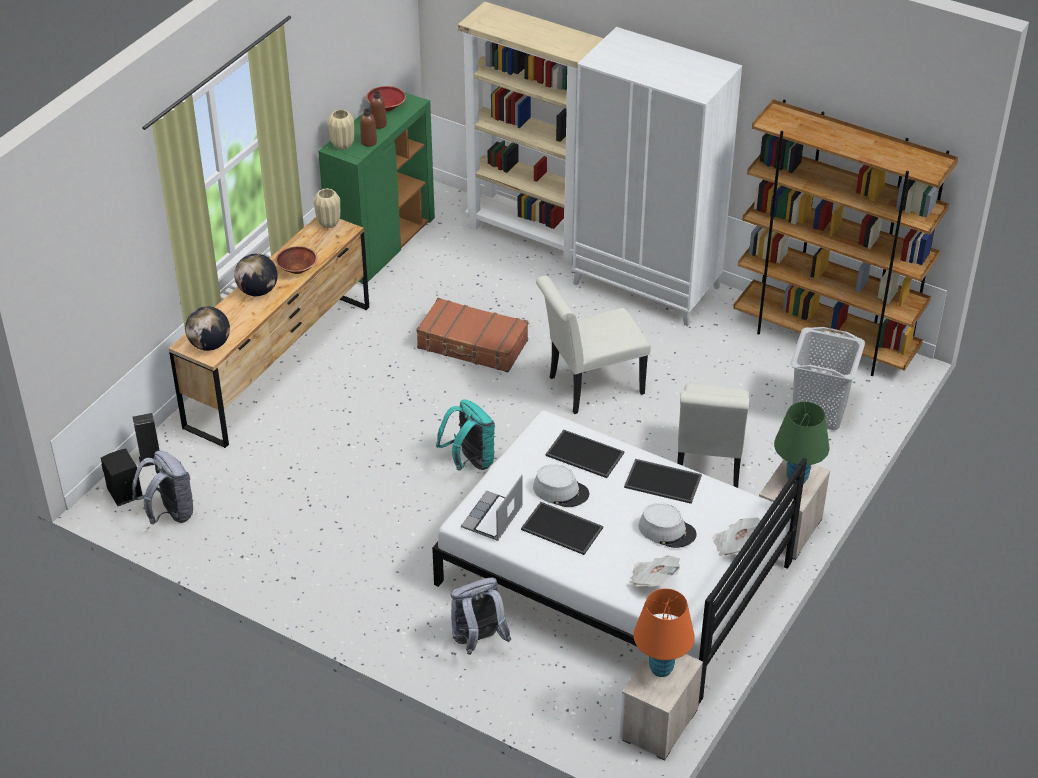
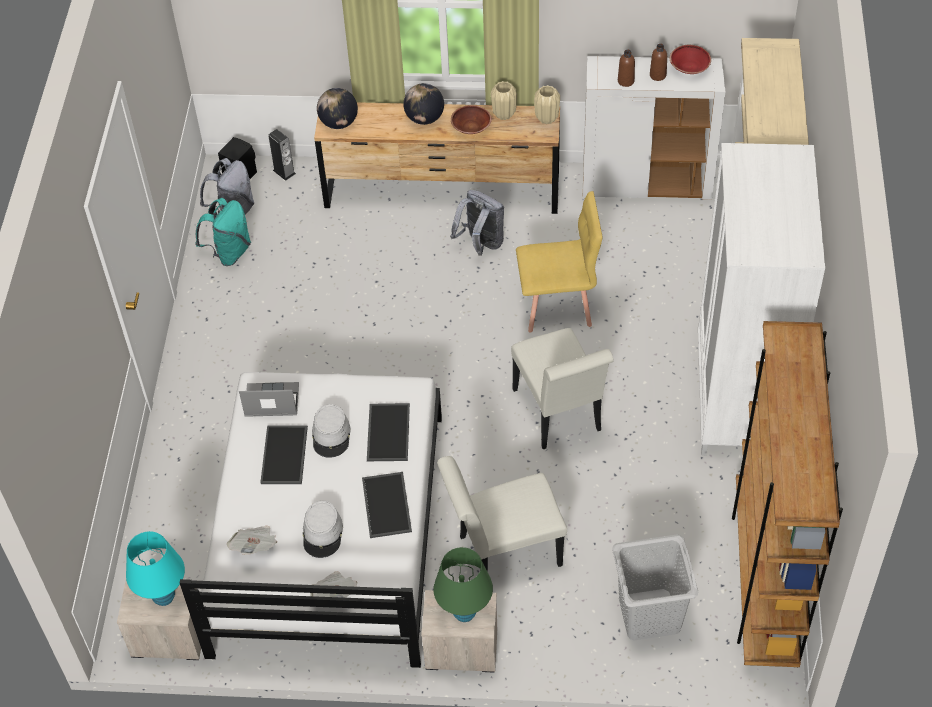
camera: 65 degrees right, 10 degrees up
(342, 145) = (607, 67): beige vase -> beige vase (504, 114)
(382, 245) = (647, 183): green cabinet -> white cabinet
(469, 461) = (406, 371): turquoise backpack -> turquoise backpack (229, 252)
(472, 345) = (557, 306): brown suitcase -> yellow chair
(478, 641) = (200, 469): grey backpack -> grey backpack (481, 244)
(590, 387) = (559, 415): white chair -> white chair turned 150 degrees counterclockwise
(661, 668) = (164, 597): orange table lamp -> turquoise table lamp

